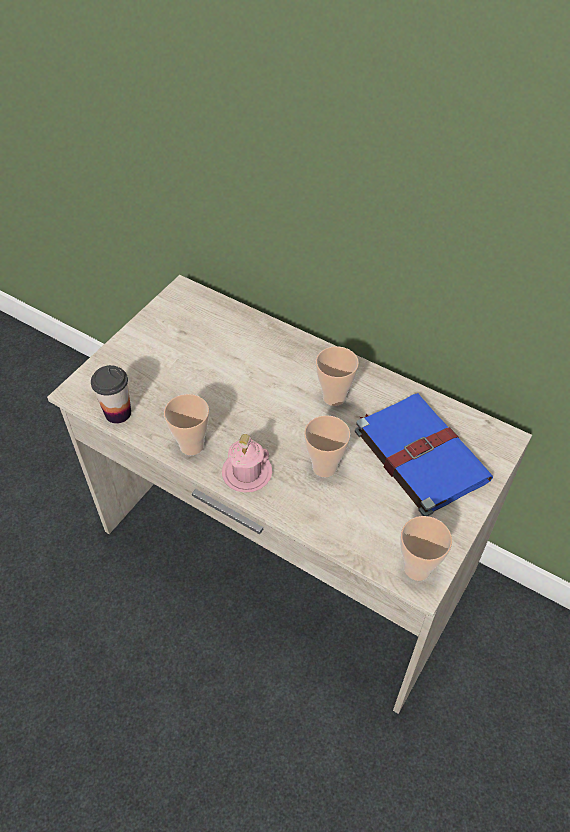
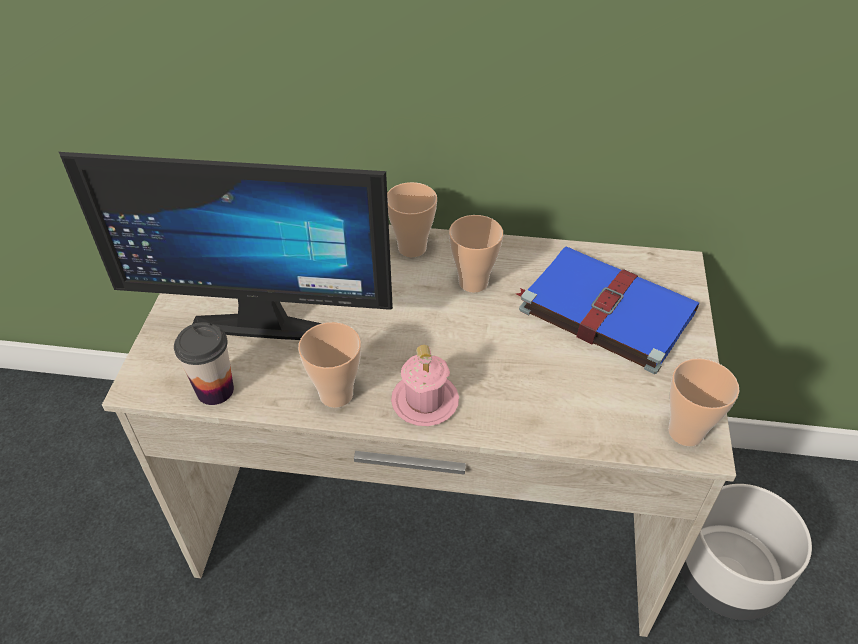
camera: 25 degrees left, 5 degrees down
(177, 371) = (266, 316): none -> monitor
(324, 467) = (511, 361): cup -> cup (412, 248)
(487, 699) = (725, 577): none -> grey planter

